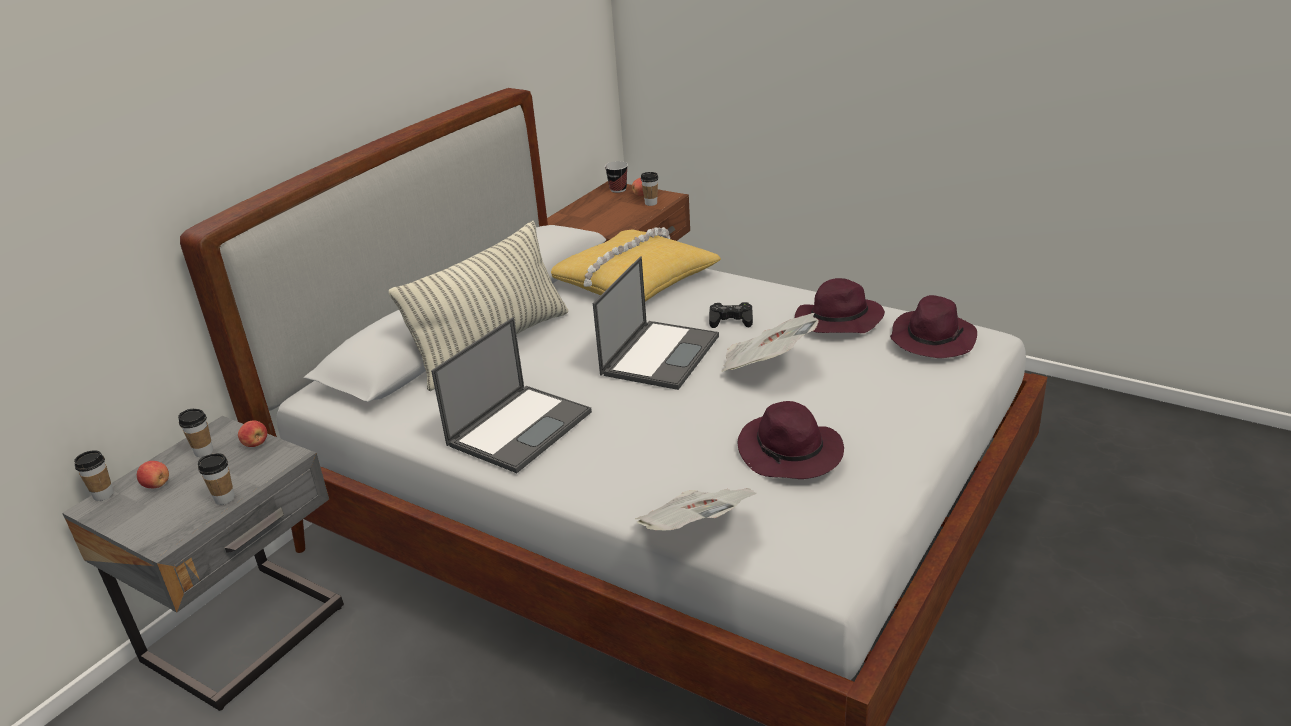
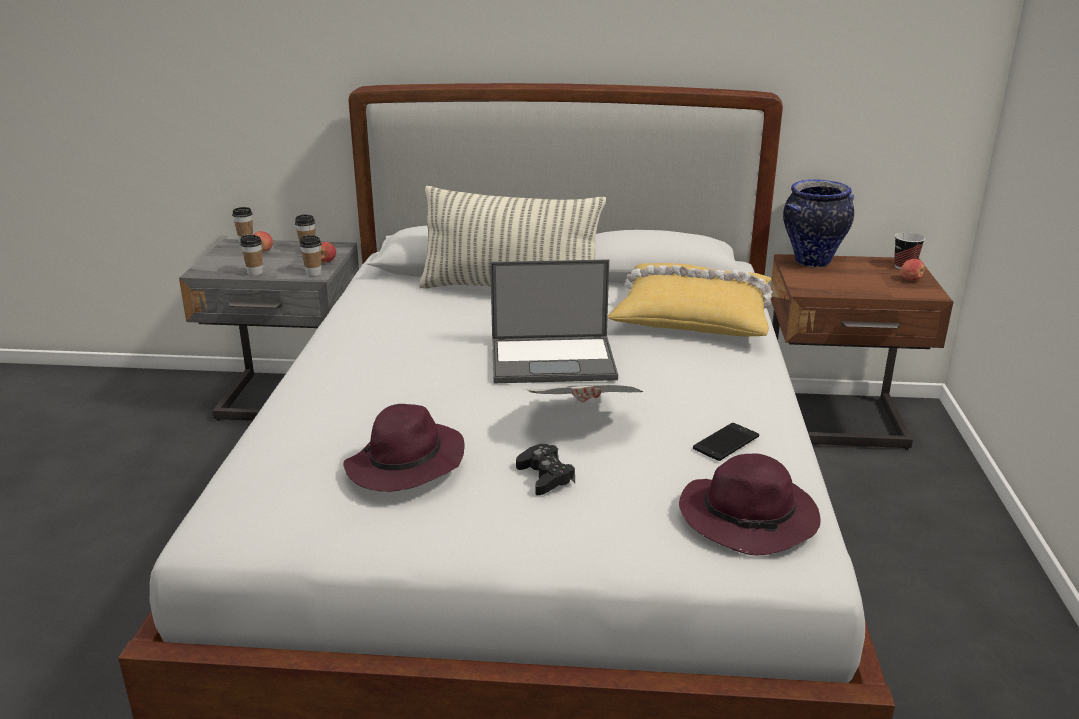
camera: 60 degrees right, 5 degrees down
(520, 427) = (384, 332): laptop -> none
(571, 216) = (811, 262): none -> vase
(651, 203) = (898, 289): cup -> cup (313, 273)
(695, 532) = (255, 447): newspaper -> none
(731, 320) = (662, 380): black game controller -> black game controller (545, 476)
(837, 321) = (726, 442): purple hat -> phone

